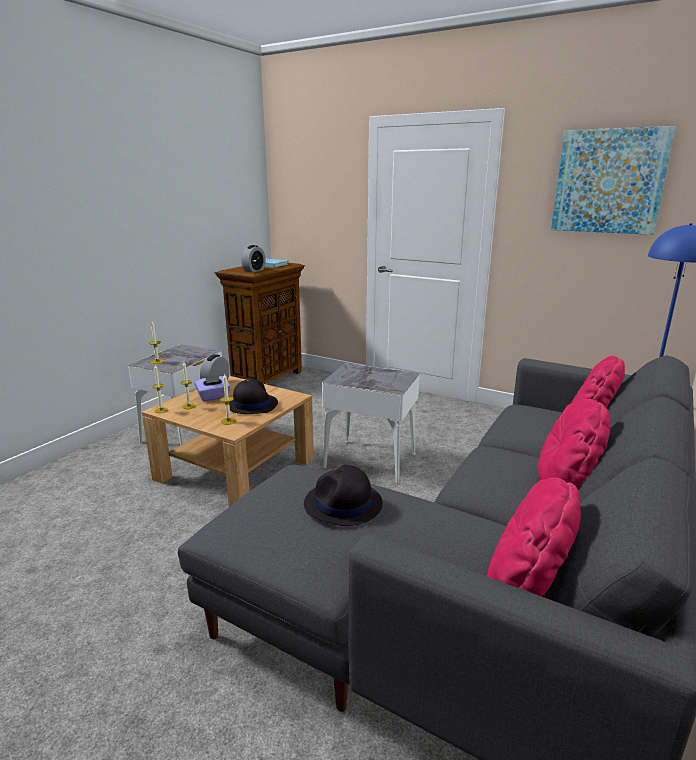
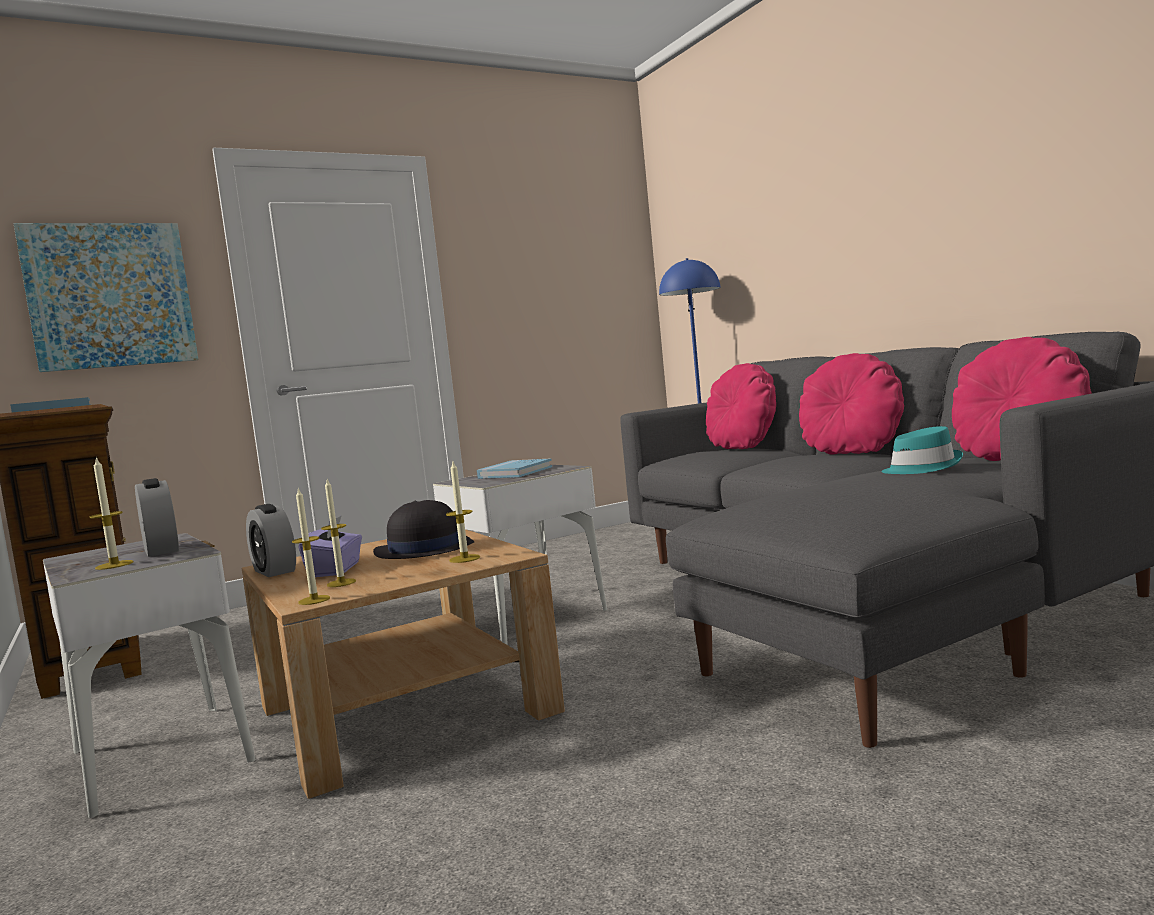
camera: 60 degrees left, 15 degrees down
(254, 270) = (72, 406): alarm clock -> alarm clock (161, 550)
(343, 504) = (842, 485): black hat -> none
(379, 376) = (515, 472): none -> blue book
(427, 534) = (921, 468): none -> turquoise hat
(609, 181) = (553, 244): picture -> picture (110, 296)

